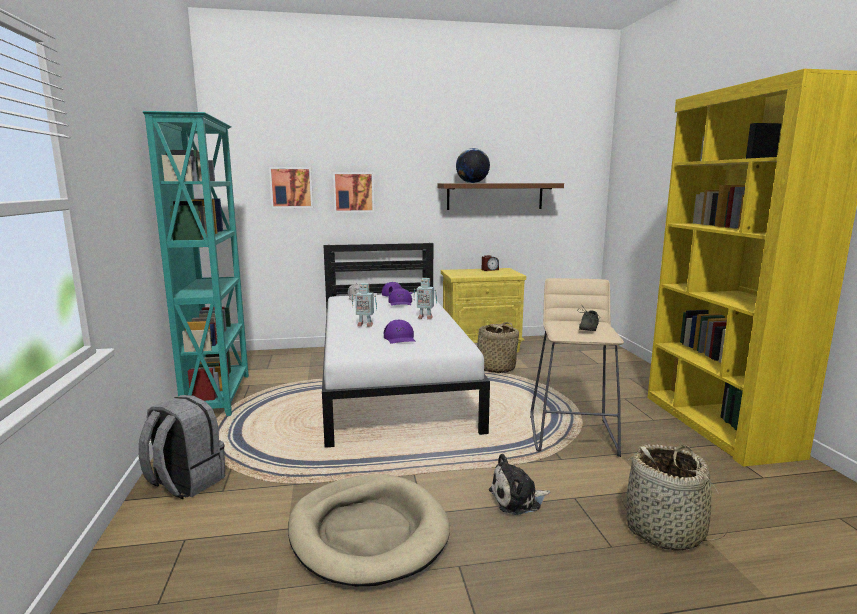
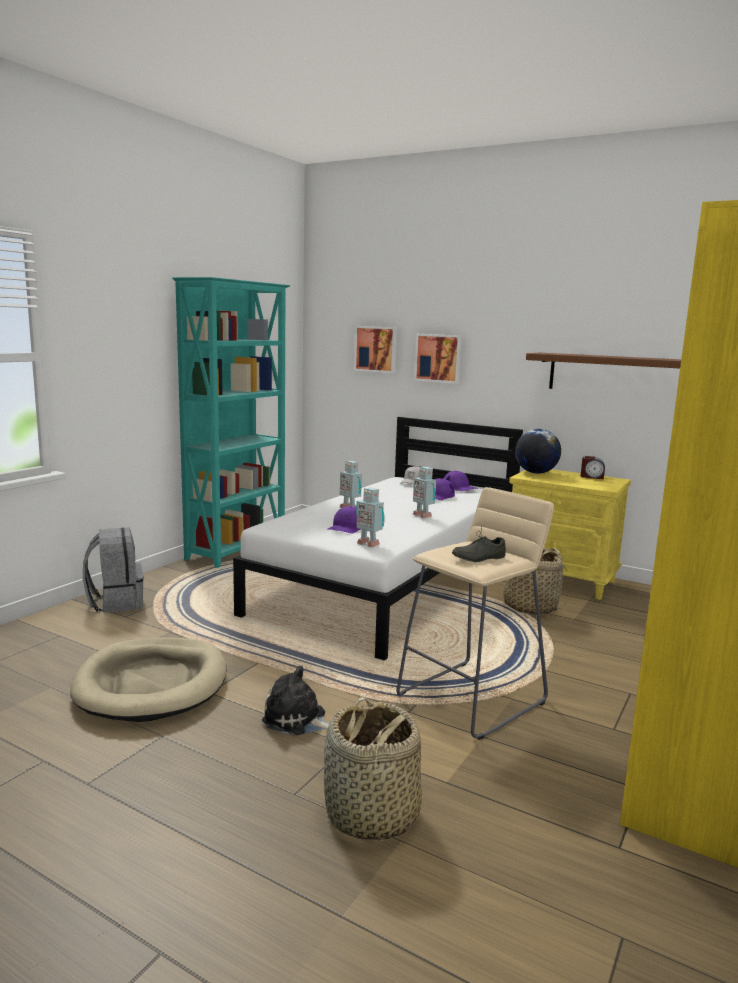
camera: 40 degrees right, 0 degrees up
(444, 345) = (368, 543): none -> toy robot
(472, 183) = (576, 354): globe -> globe (535, 473)

